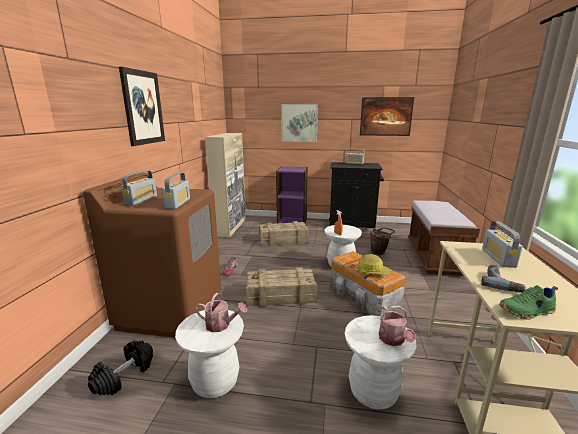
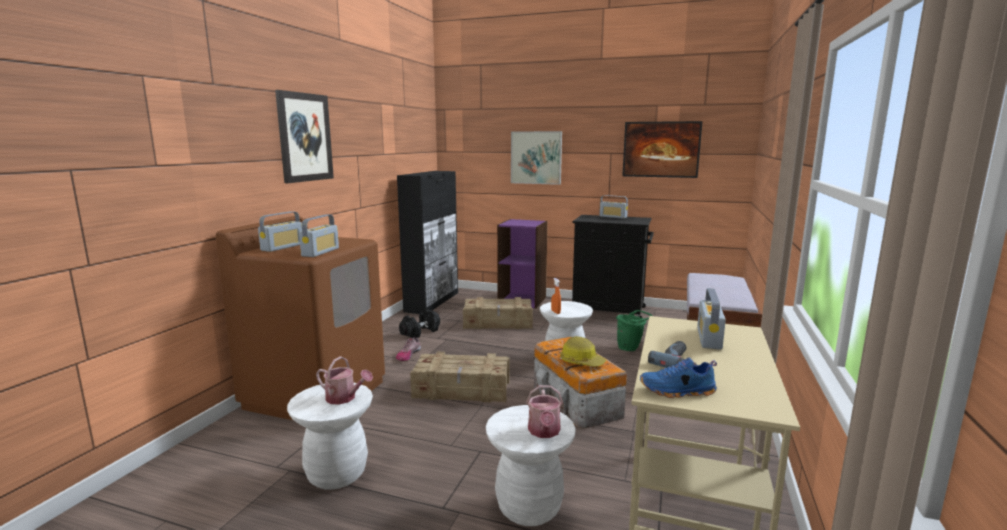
camera: 10 degrees right, 5 degrees down
(124, 375) = (236, 455): black dumbbell -> black dumbbell (420, 332)
(230, 226) = (432, 301): beige cabinet -> black cabinet
(379, 253) = (631, 348): brown bucket -> green bucket
(527, 312) = (677, 391): green shoe -> blue shoe

